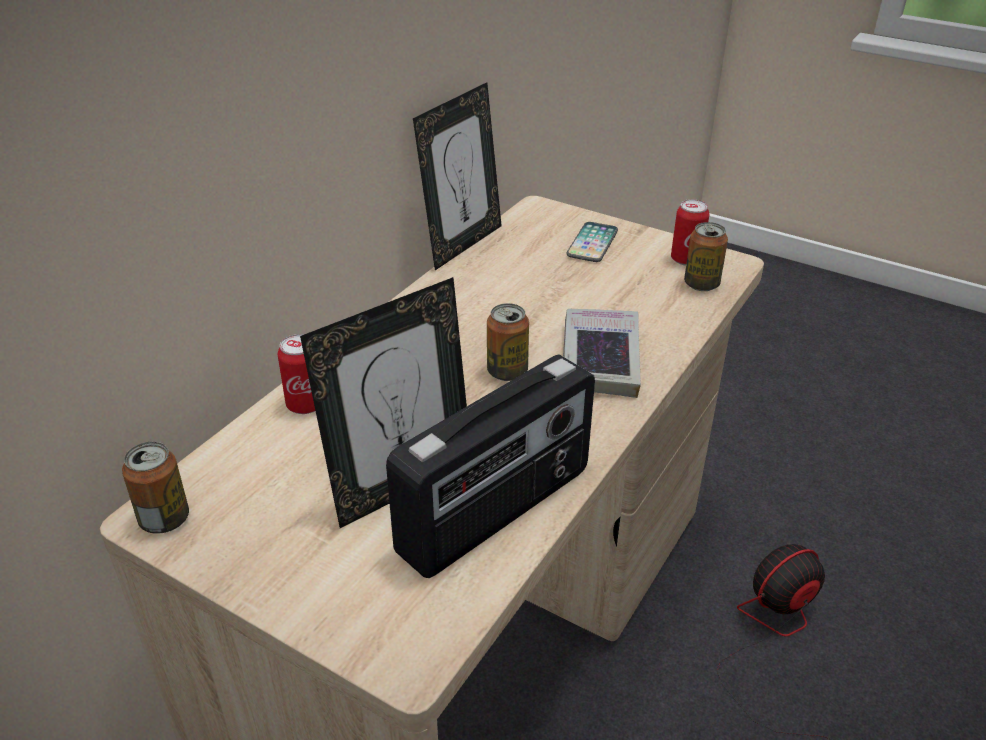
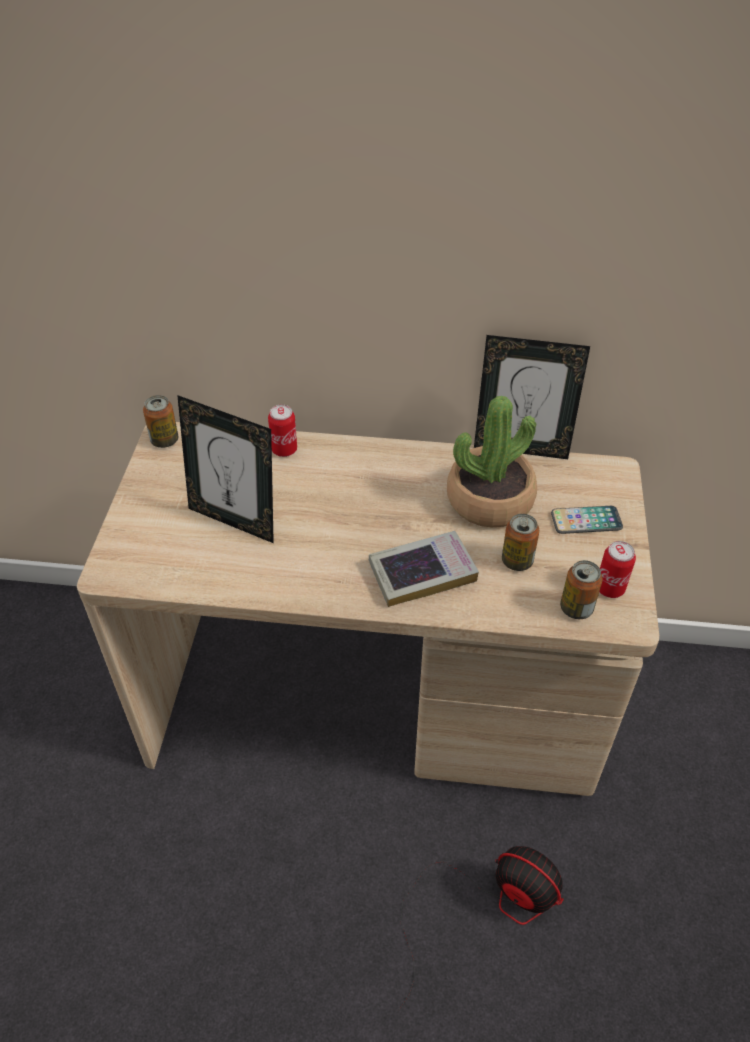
camera: 65 degrees right, 10 degrees up
(497, 512) = (233, 570): radio -> none
(507, 372) = (375, 528): can -> can (517, 561)
(522, 285) = (489, 500): none -> potted plant

